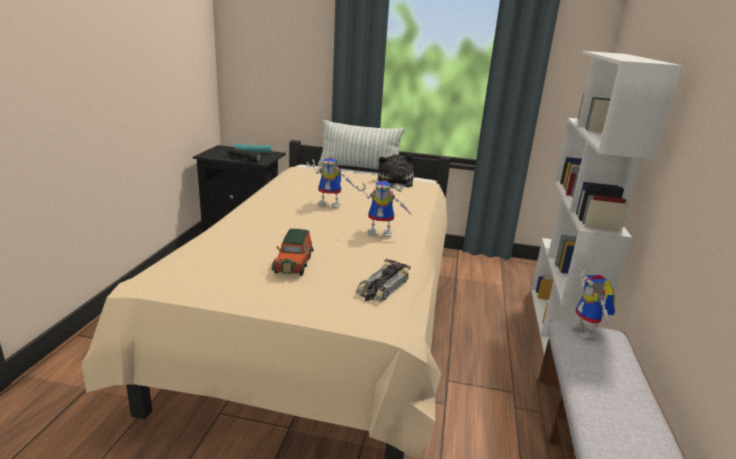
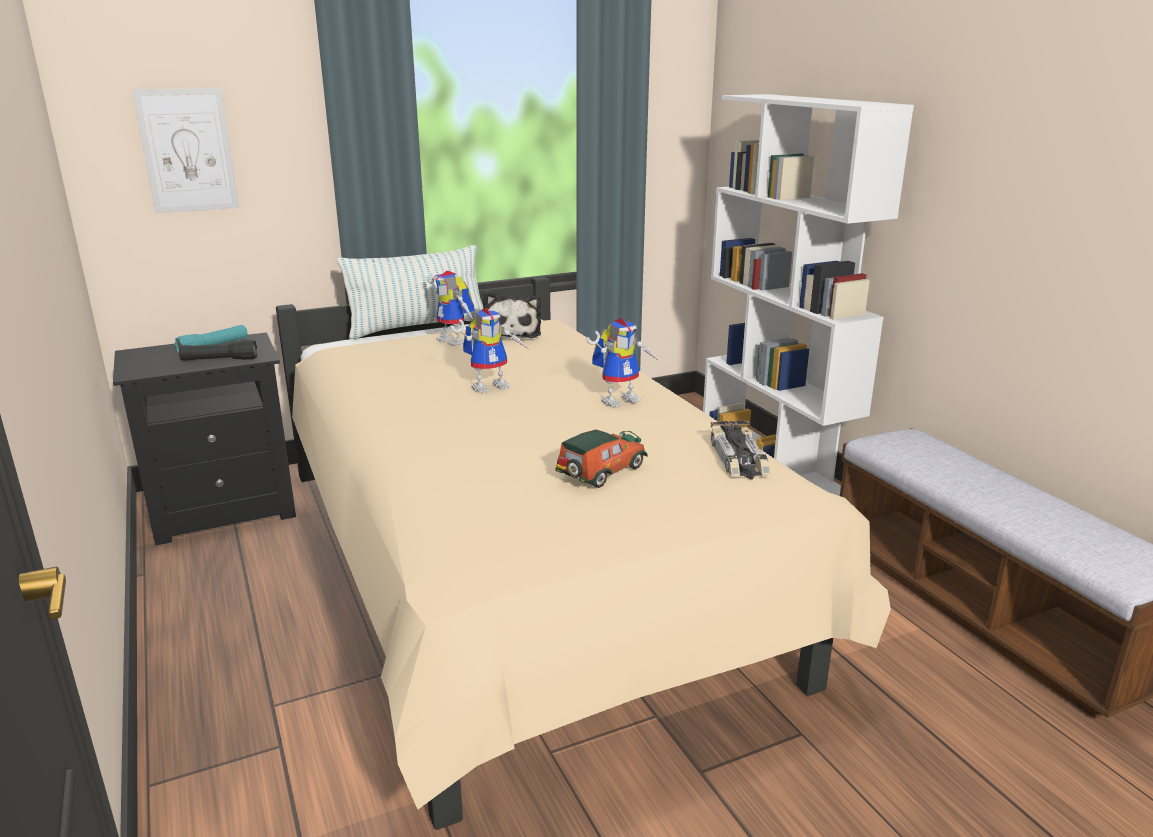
camera: 35 degrees left, 0 degrees up
(269, 52) = (188, 151): none -> picture
(294, 263) = (599, 473): toy car -> toy car turned 105 degrees counterclockwise
(395, 183) = (511, 333): plush toy -> plush toy turned 150 degrees counterclockwise
(587, 333) = (897, 440): toy robot -> toy robot (456, 341)

